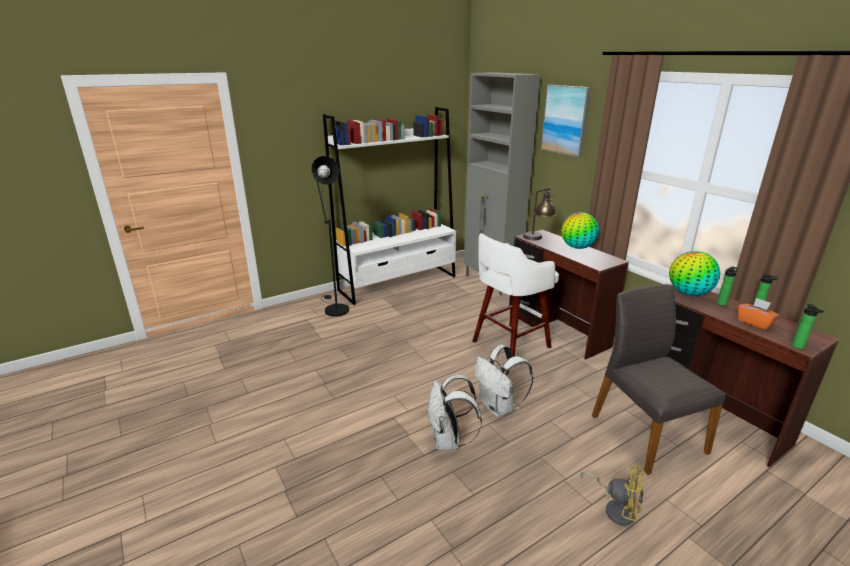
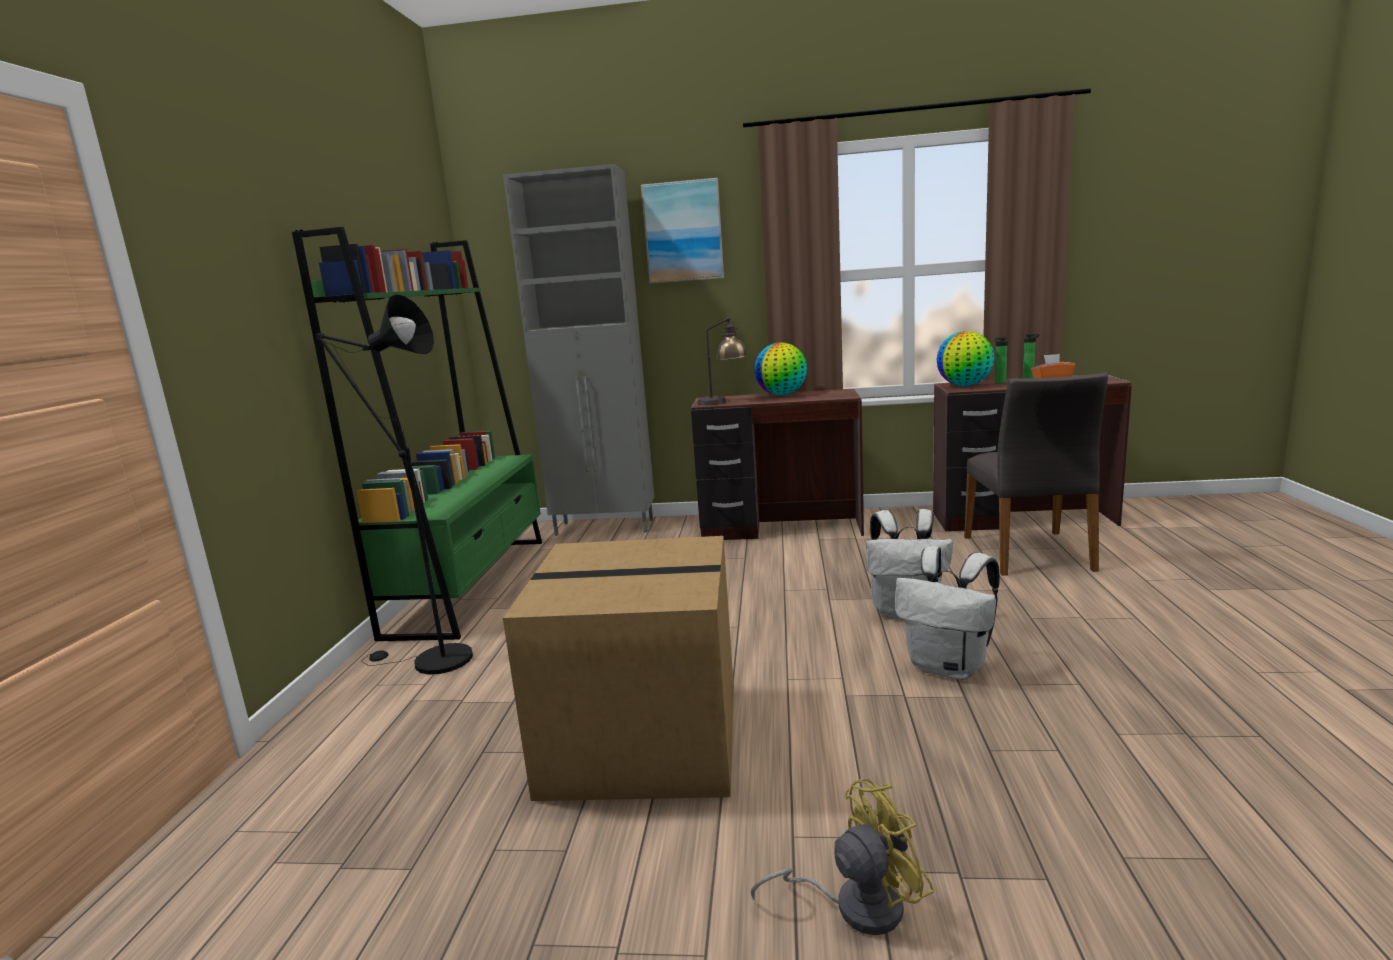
camera: 50 degrees left, 10 degrees down
(318, 378) = (639, 740): none -> cardboard box
(398, 283) = (471, 584): white bookcase -> green bookcase
(509, 345) = (773, 563): white stool -> none
(616, 508) = (1150, 608): yellow fan -> yellow fan (854, 905)
(645, 433) = (1029, 553): grey chair -> grey chair turned 105 degrees counterclockwise
(799, 347) = (1110, 381): bottle -> none

